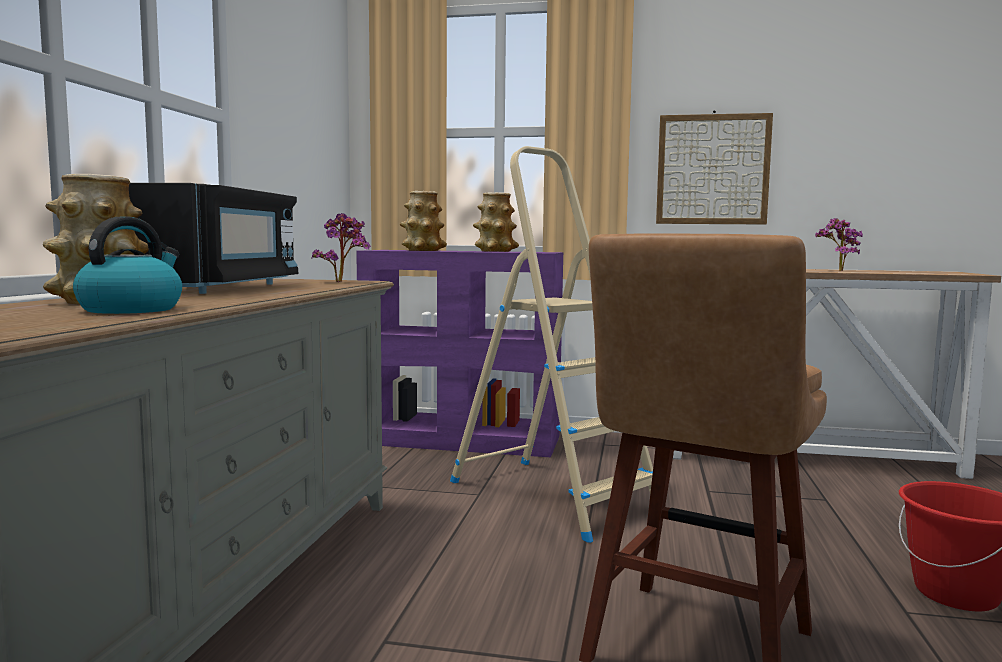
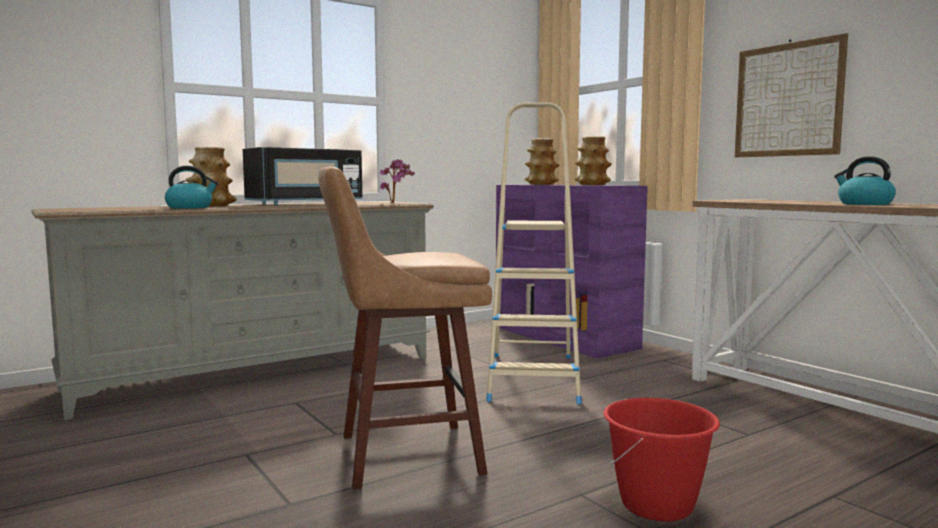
camera: 45 degrees right, 0 degrees up
(837, 271) = (864, 204): potted plant -> kettle

